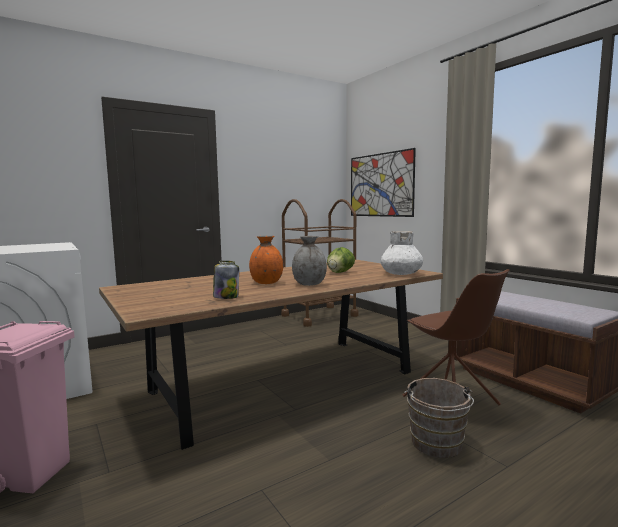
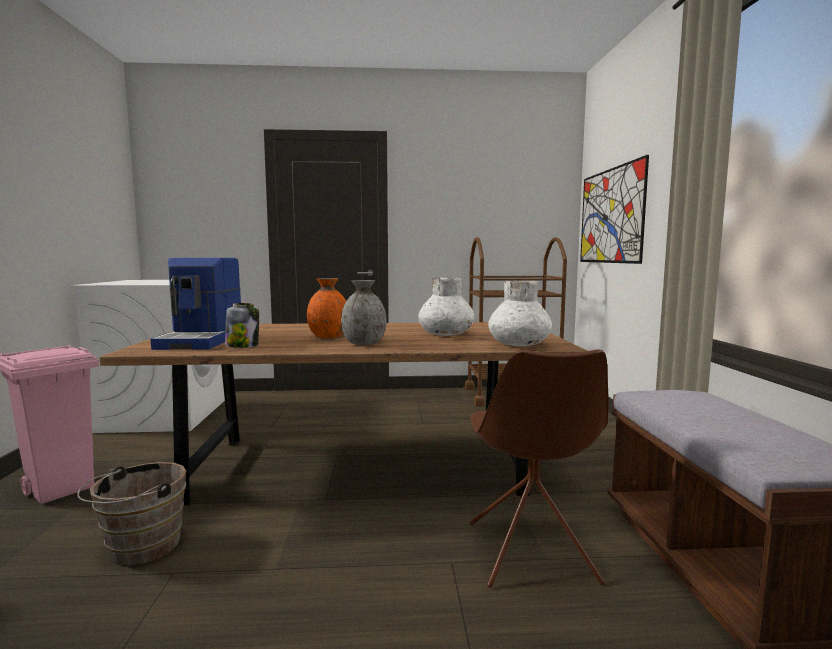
camera: 30 degrees right, 0 degrees up
(173, 298) = (203, 340): none -> coffee machine
(340, 272) = (446, 334): lettuce -> white vase
(437, 446) = (419, 605): brown bucket -> brown bucket (139, 548)

